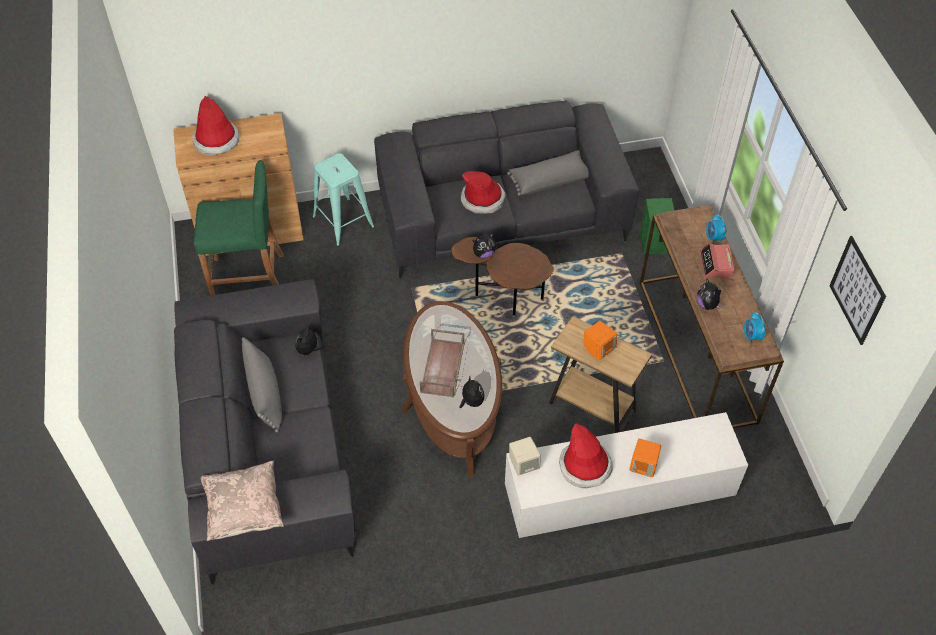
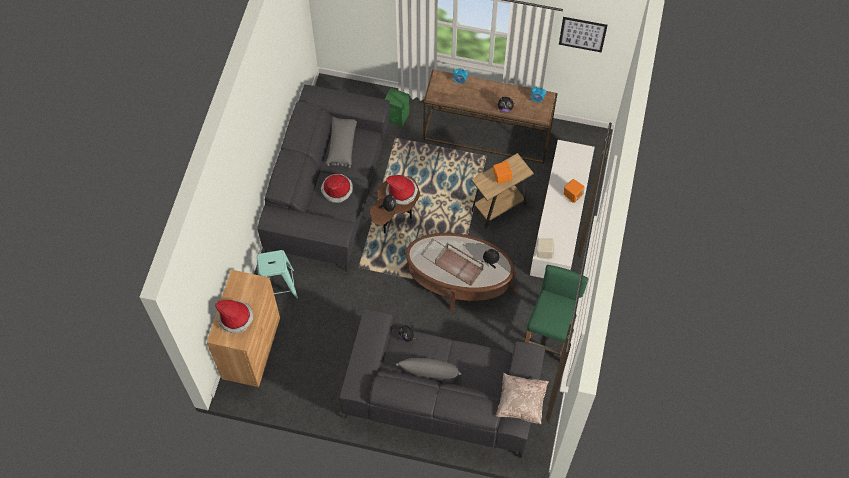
camera: 65 degrees left, 10 degrees up
(248, 276) = (294, 363): green stool -> green stool (550, 334)
(585, 466) = (559, 223): hat -> hat (401, 192)
(716, 265) = (479, 89): alarm clock -> none

